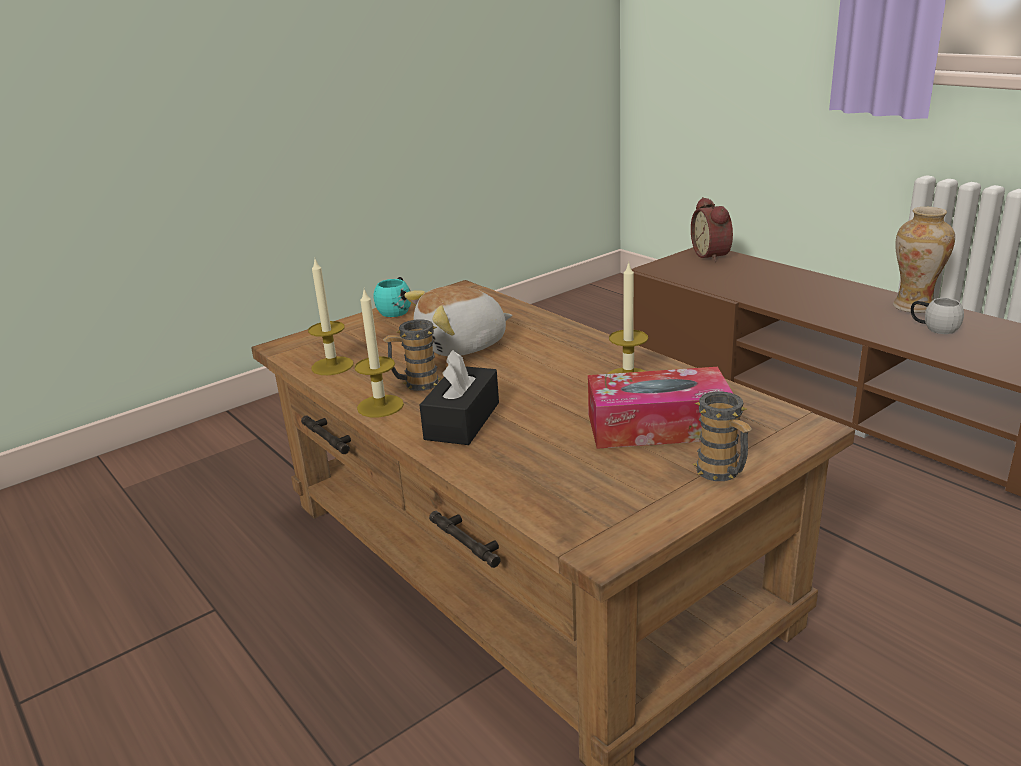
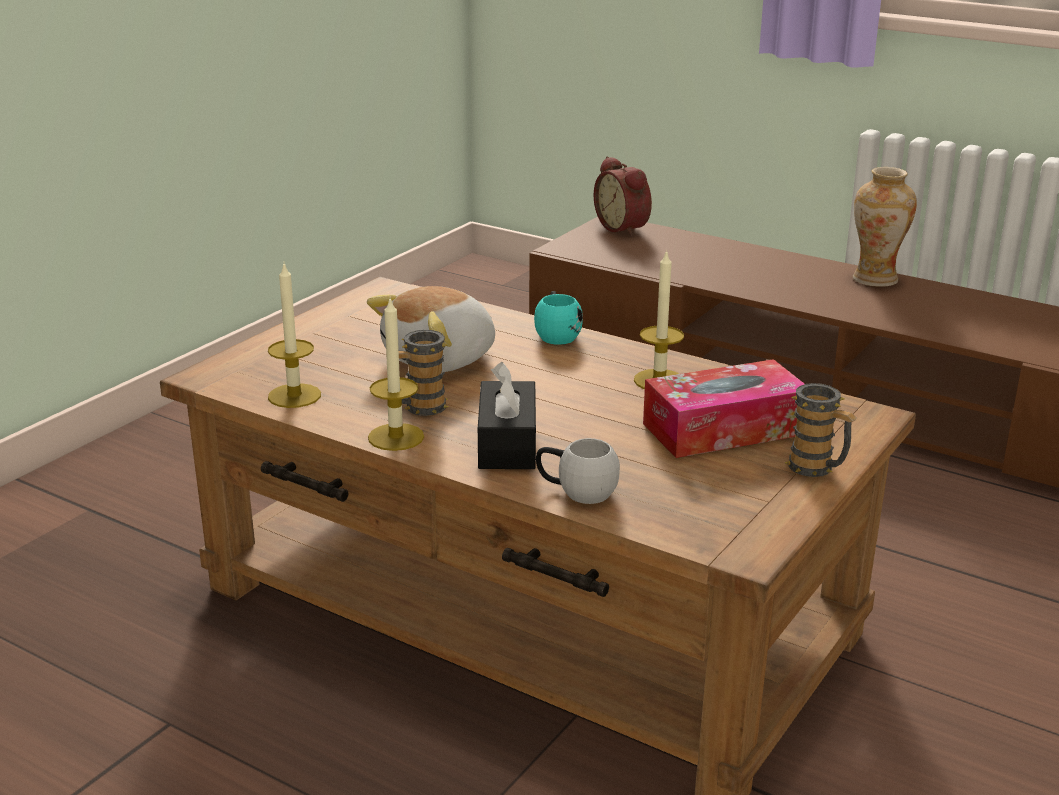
camera: 20 degrees left, 0 degrees up
(396, 309) = (320, 320): turquoise mug -> turquoise mug (556, 334)
(934, 328) = (905, 303): white mug -> white mug (576, 491)

